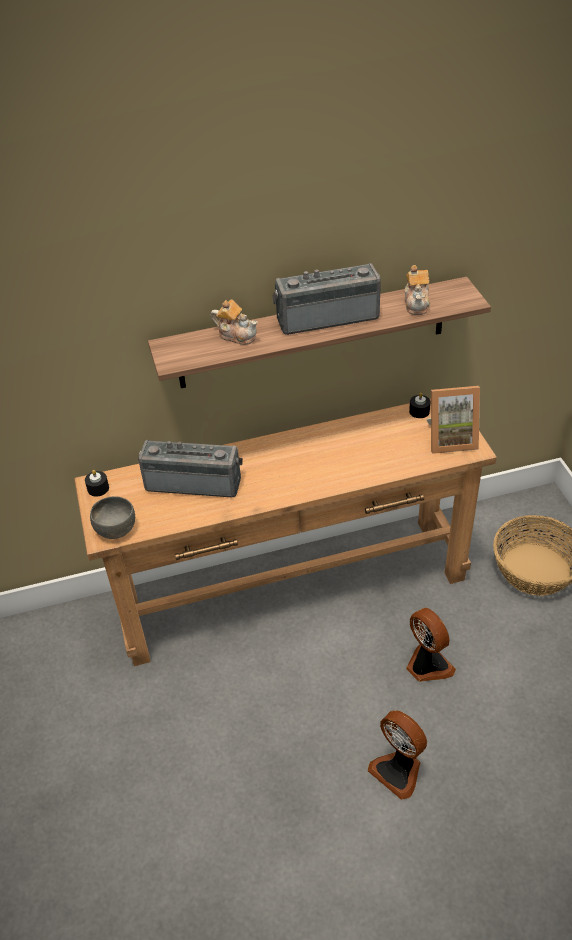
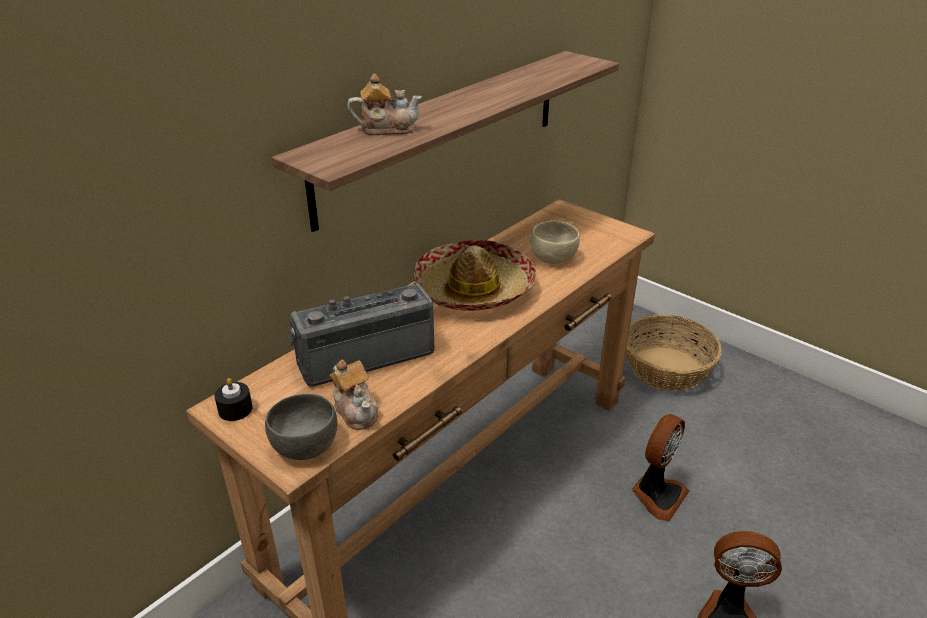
camera: 35 degrees left, 10 degrees down
(307, 456) = (474, 288): none -> hat
(327, 316) = (471, 97): radio -> none
(390, 450) = (553, 257): none -> beige bowl
(417, 304) = (549, 73): teapot -> teapot (356, 410)
(419, 411) = (544, 220): black candle -> none
(427, 665) = (657, 495): fan -> fan turned 105 degrees clockwise
(450, 439) = (599, 232): picture frame -> none

